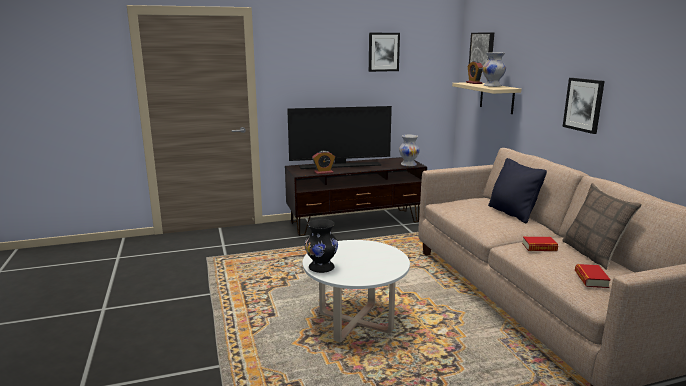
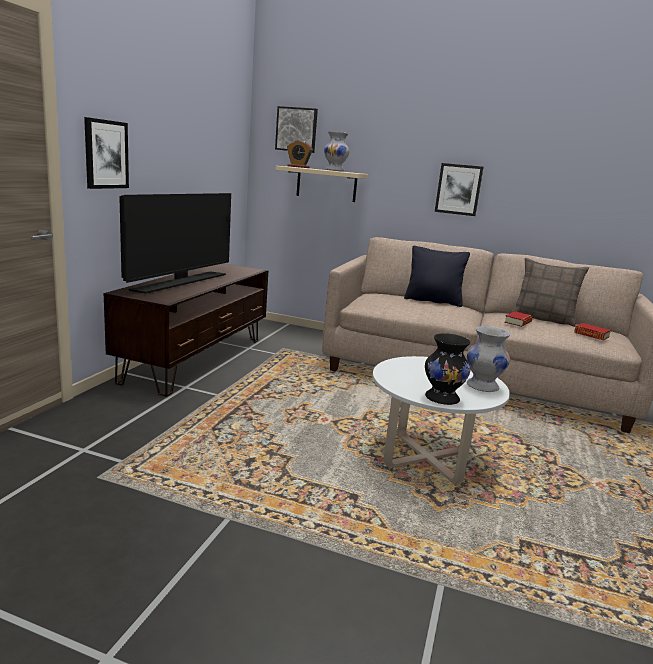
camera: 55 degrees left, 0 degrees up
(323, 172) = (186, 293): alarm clock -> none
(383, 52) = (196, 117): picture -> picture (106, 154)
(408, 165) = (247, 270): white vase -> white vase (483, 387)

